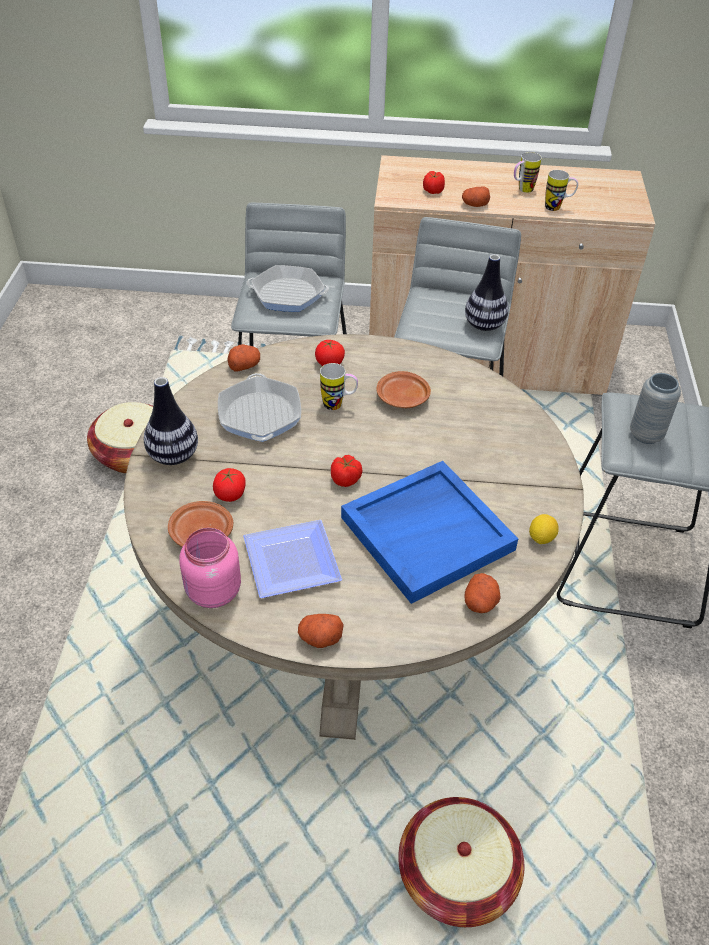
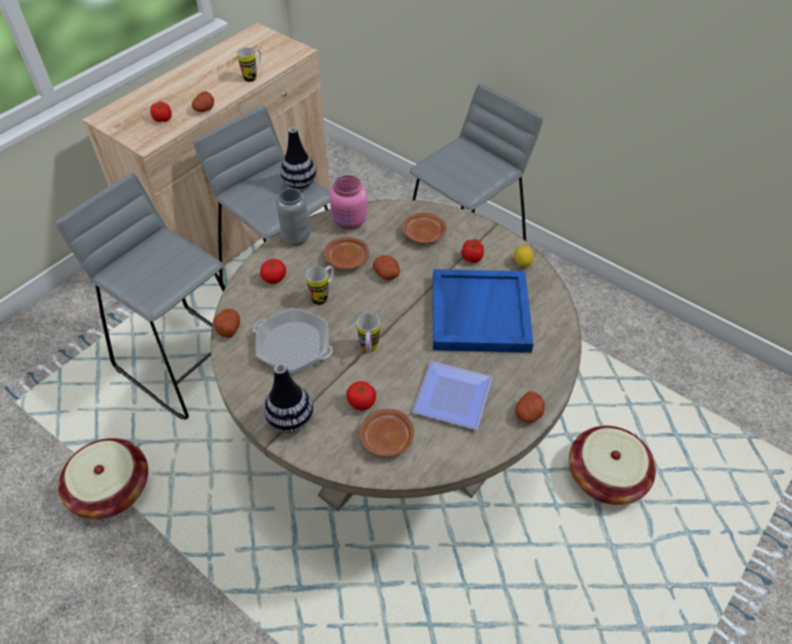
camera: 55 degrees left, 5 degrees up
(212, 592) = (449, 457): pink jar -> pink jar (349, 221)
(288, 294) = (153, 266): frying pan -> none
(346, 479) = (400, 329): tomato -> tomato (472, 257)
(480, 602) = (552, 318): potato -> potato (387, 274)
(497, 436) = (423, 234): none -> brown plate
(522, 190) = (215, 80): mug -> mug (369, 350)
(646, 435) = (463, 174): grey vase -> grey vase (296, 238)

